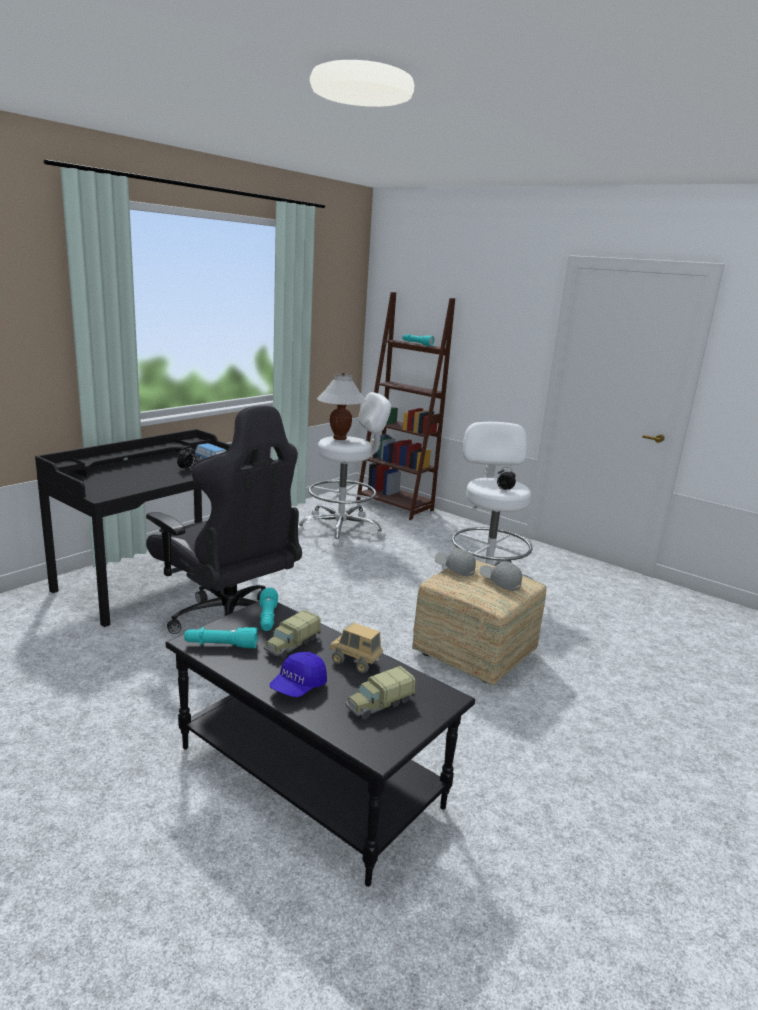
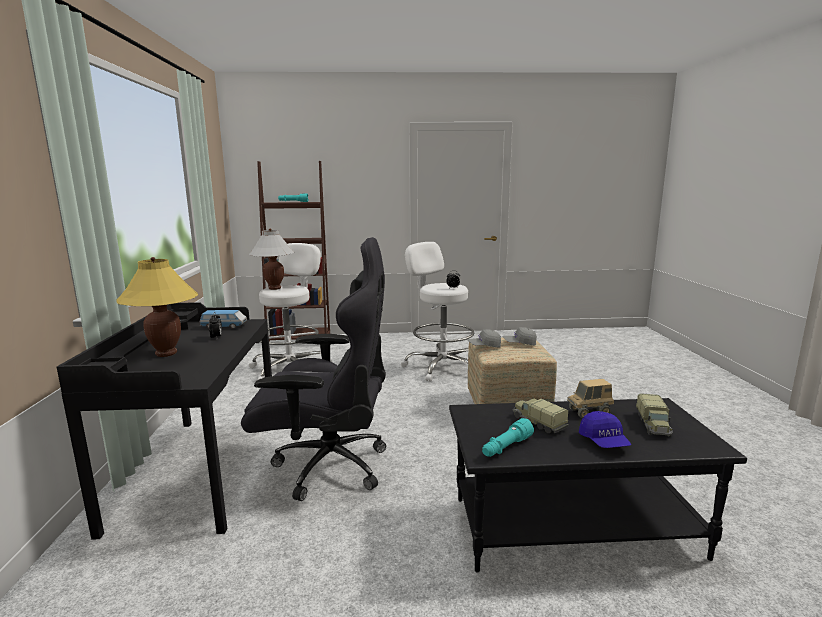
camera: 40 degrees left, 5 degrees down
(134, 470) = (166, 353): none -> yellow table lamp
(267, 619) = (486, 416): turquoise flashlight -> none
(291, 645) = (538, 422): toy truck -> toy truck turned 150 degrees clockwise

